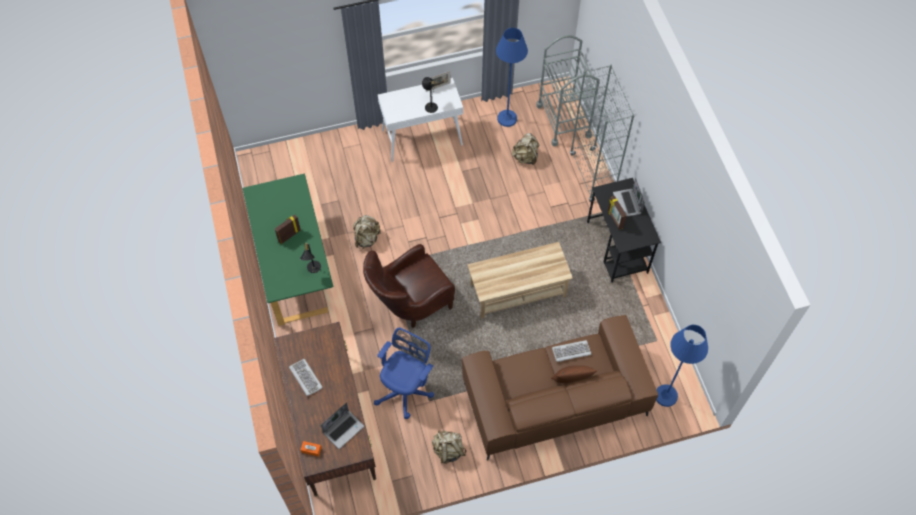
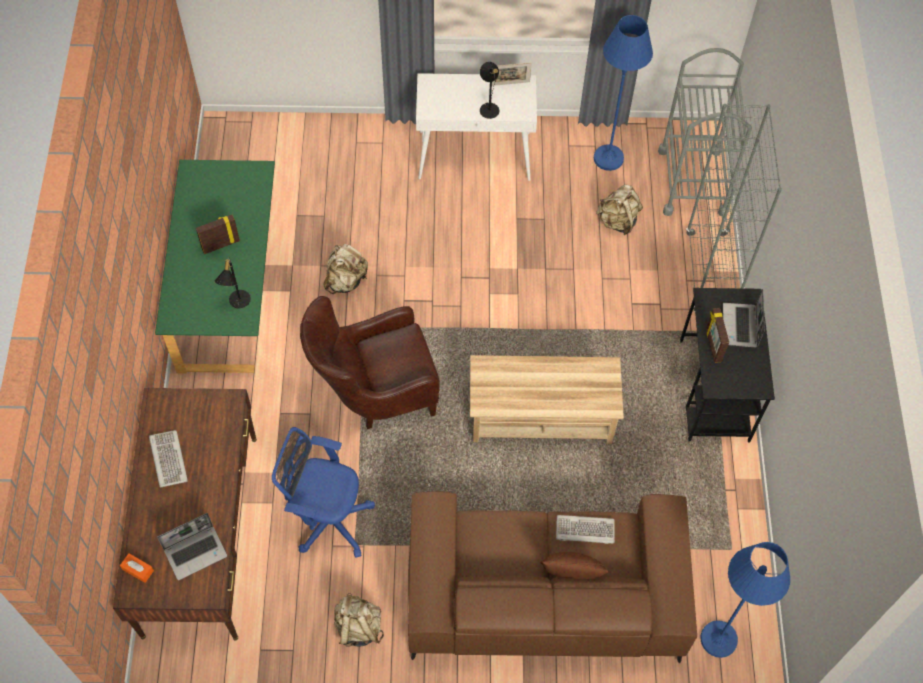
camera: 15 degrees right, 0 degrees up
(406, 390) = (327, 518): blue office chair -> blue office chair turned 120 degrees counterclockwise

